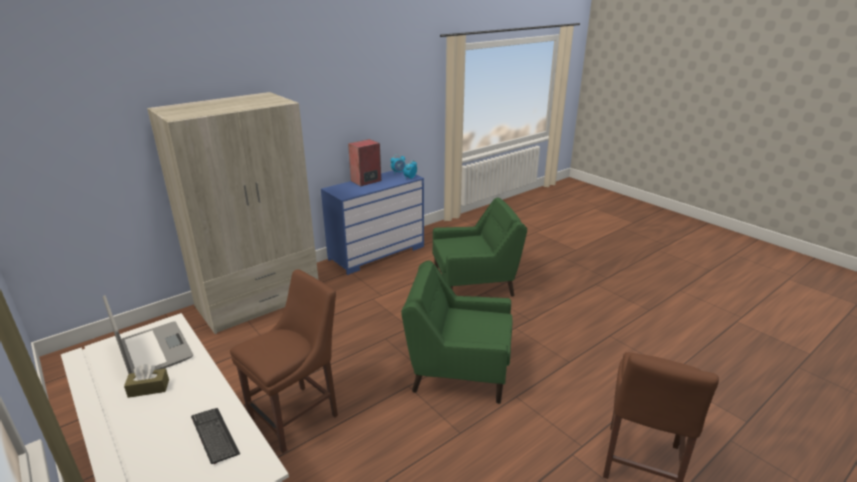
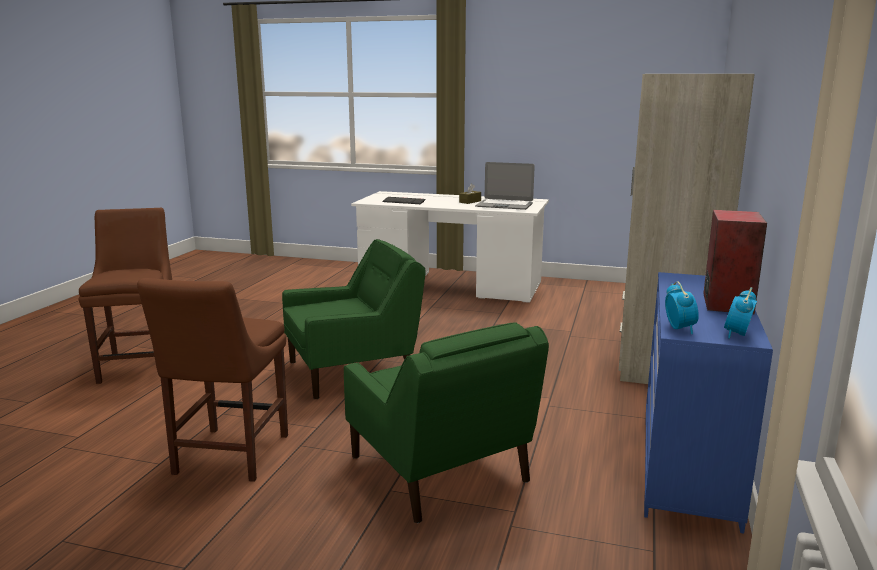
camera: 145 degrees right, 10 degrees down
(298, 415) = (454, 316): brown chair -> brown chair (228, 457)
(474, 283) = (439, 471): green armchair -> green armchair turned 75 degrees counterclockwise

